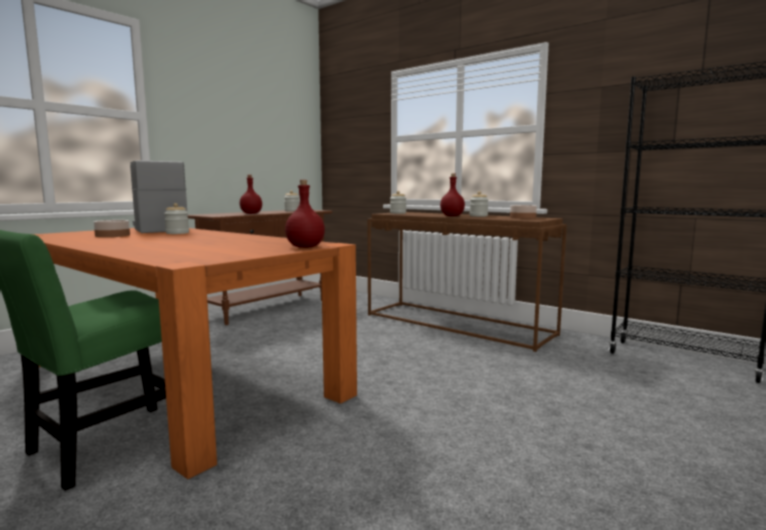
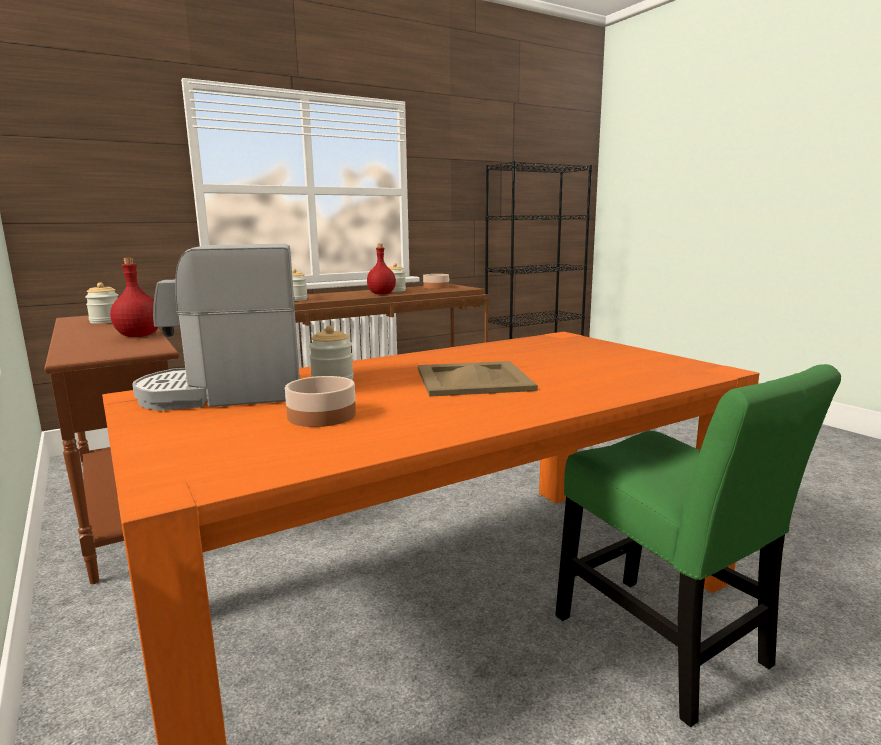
camera: 70 degrees left, 5 degrees up
(173, 241) = (472, 380): none -> beige tray
(305, 247) = (582, 342): red bottle -> none

